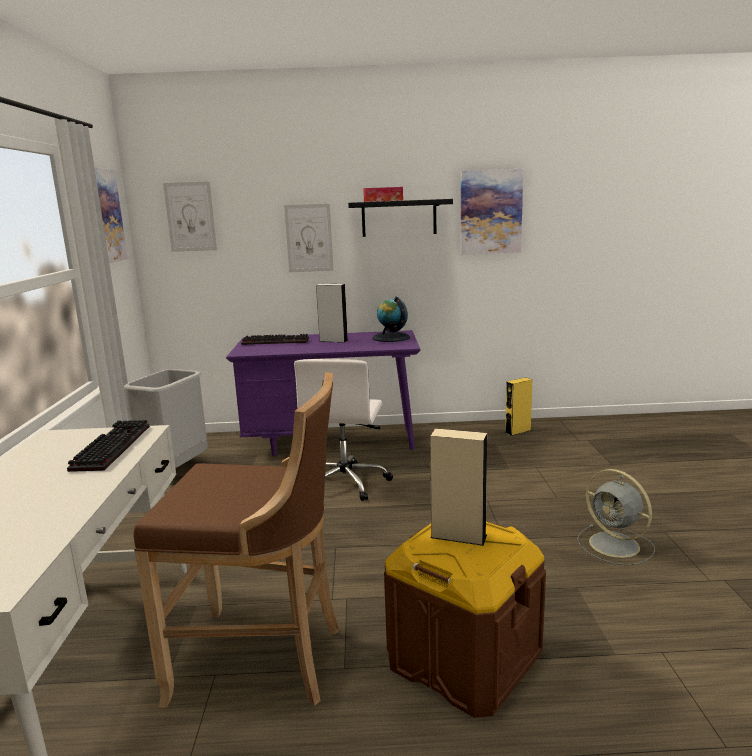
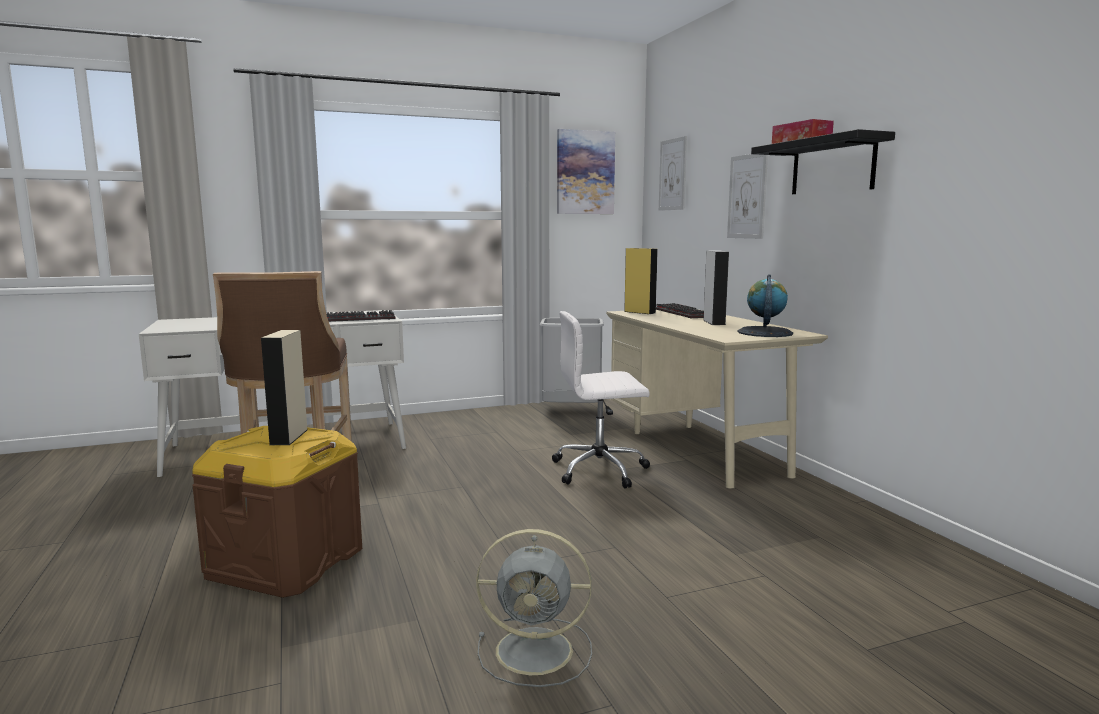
camera: 70 degrees right, 5 degrees down
(332, 442) = (698, 448): purple desk -> beige desk
(490, 212) = (956, 148): picture -> none
(517, 431) = (902, 551): yellow speaker -> yellow speaker (639, 312)
(616, 545) = (538, 651): grey fan -> grey fan turned 120 degrees counterclockwise

